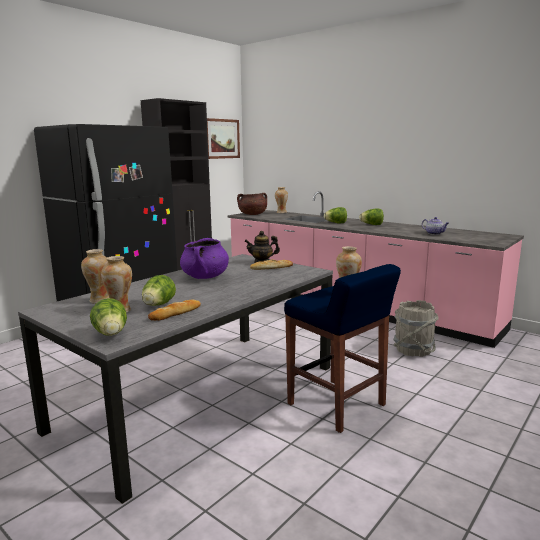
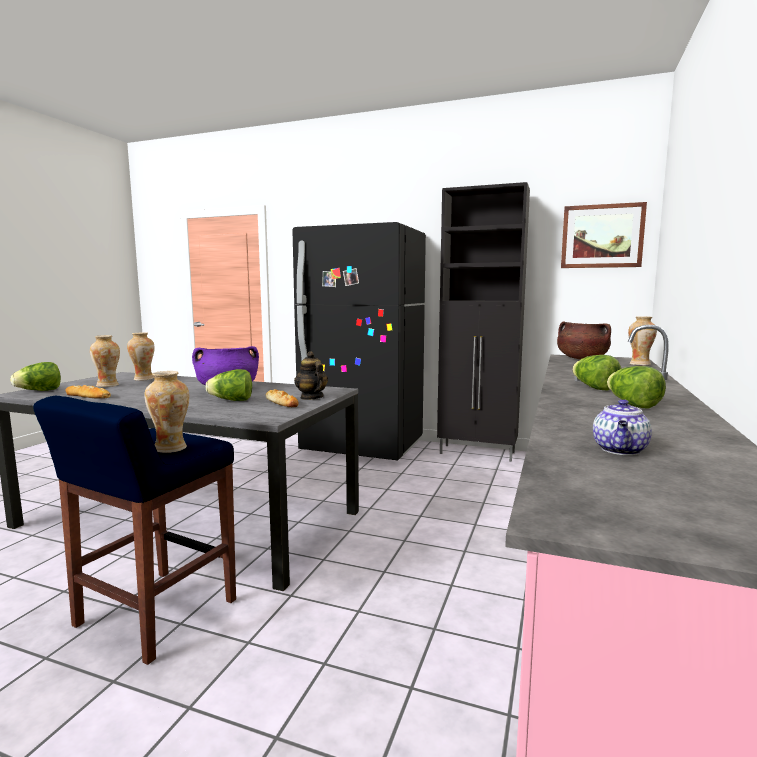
camera: 70 degrees right, 5 degrees down
(158, 305) = (118, 390): lettuce -> lettuce (232, 400)
(413, 350) = (409, 692): grey bucket -> none

